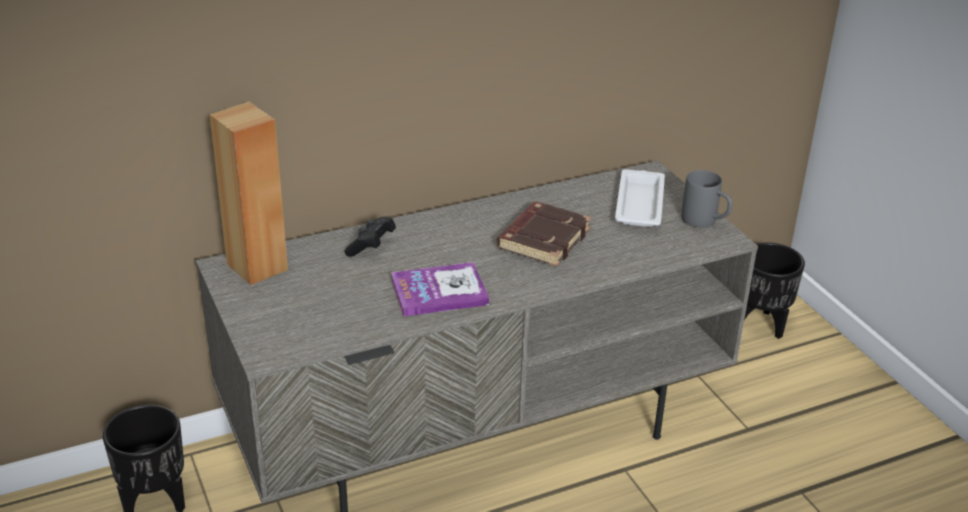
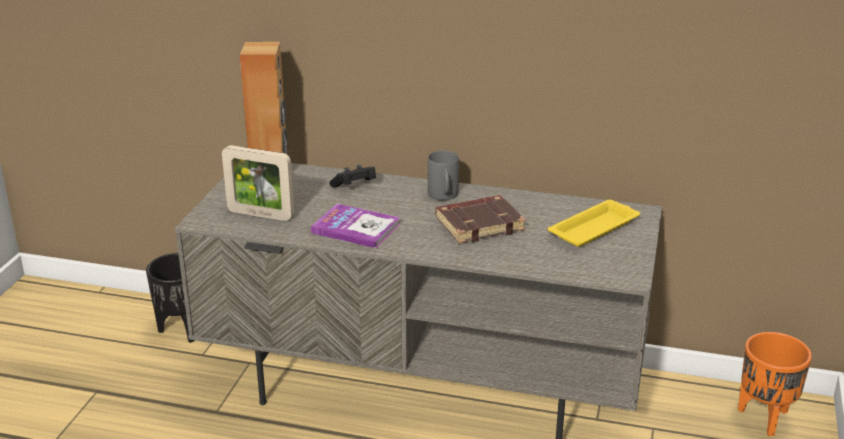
camera: 40 degrees right, 5 degrees down
(321, 319) = (260, 214): none -> picture frame
(639, 203) = (595, 228): white tray -> yellow tray
(705, 222) = (630, 260): grey mug -> grey mug (444, 197)
(761, 325) = (765, 419): black planter -> orange planter

